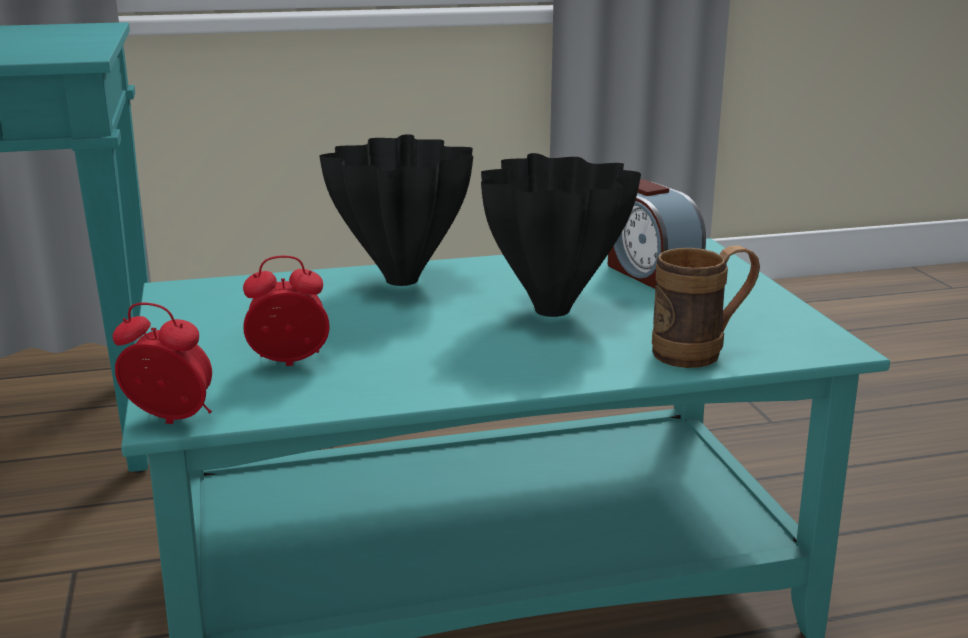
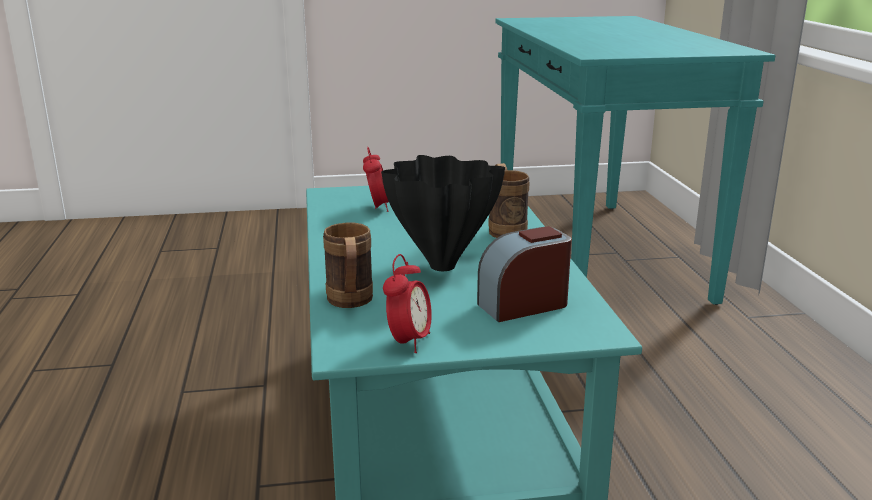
camera: 95 degrees right, 0 degrees up
(171, 421) = (322, 192): alarm clock -> alarm clock (409, 342)
(401, 281) = (504, 229): black vase -> brown mug

